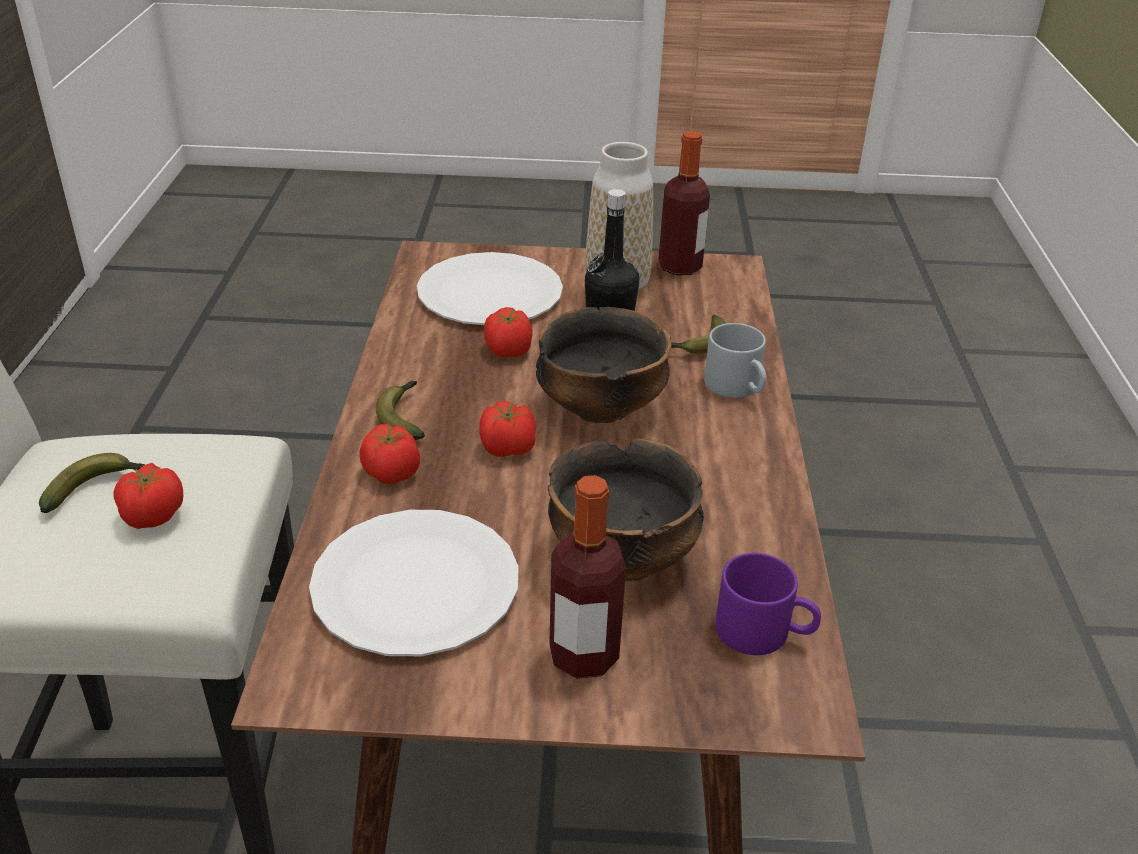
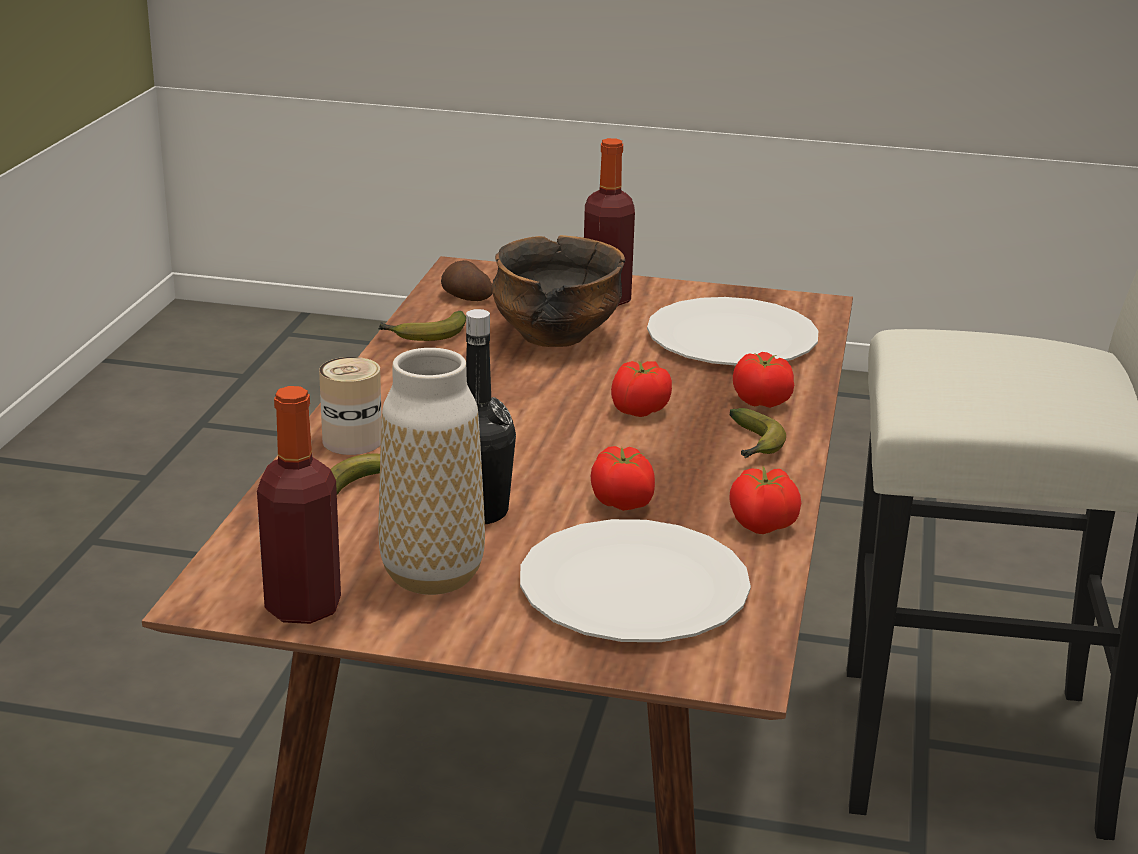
camera: 170 degrees left, 10 degrees down
(96, 488) = (1036, 376): banana -> banana (424, 336)
(153, 516) = (968, 355): tomato -> tomato (763, 526)
(600, 408) = (527, 435): bowl -> none
(738, 387) = (352, 441): grey mug -> can
(764, 631) = (465, 297): purple mug -> potato

